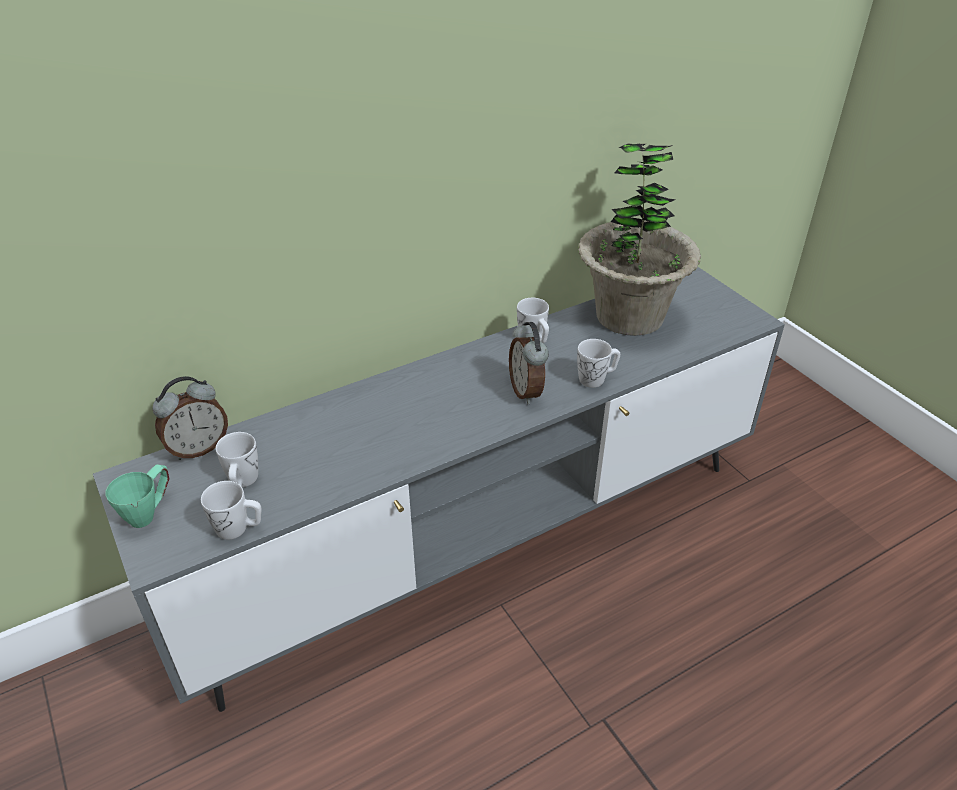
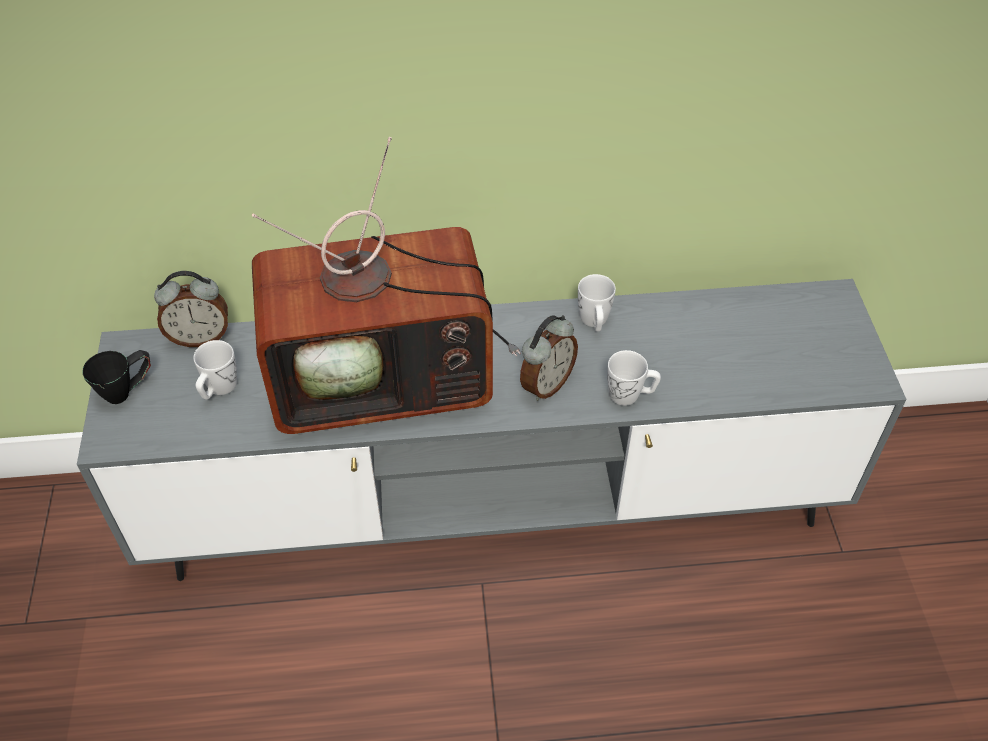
camera: 25 degrees right, 10 degrees up
(149, 512) = (127, 390): green mug -> black mug
(238, 528) = (190, 437): white mug -> none
(393, 425) = (387, 377): none -> television
(527, 391) = (546, 384): alarm clock -> alarm clock turned 150 degrees counterclockwise
(629, 316) = (723, 326): potted plant -> none

